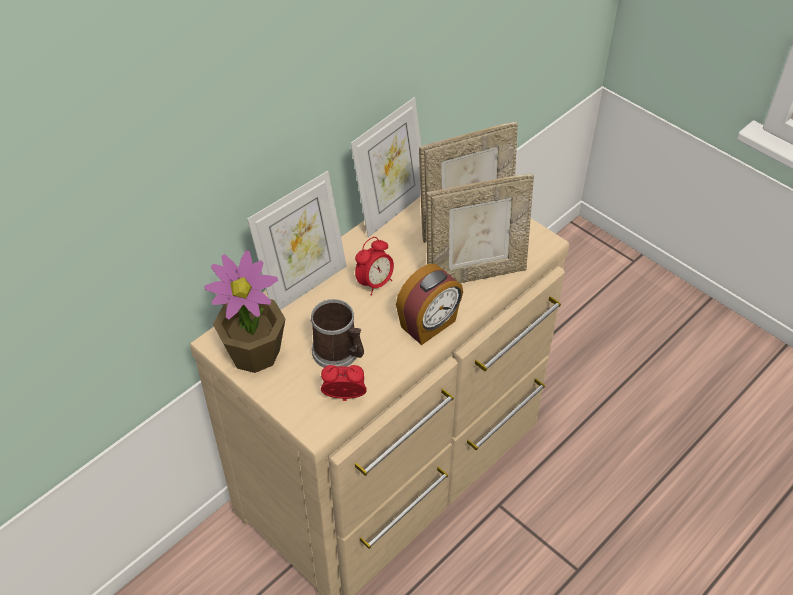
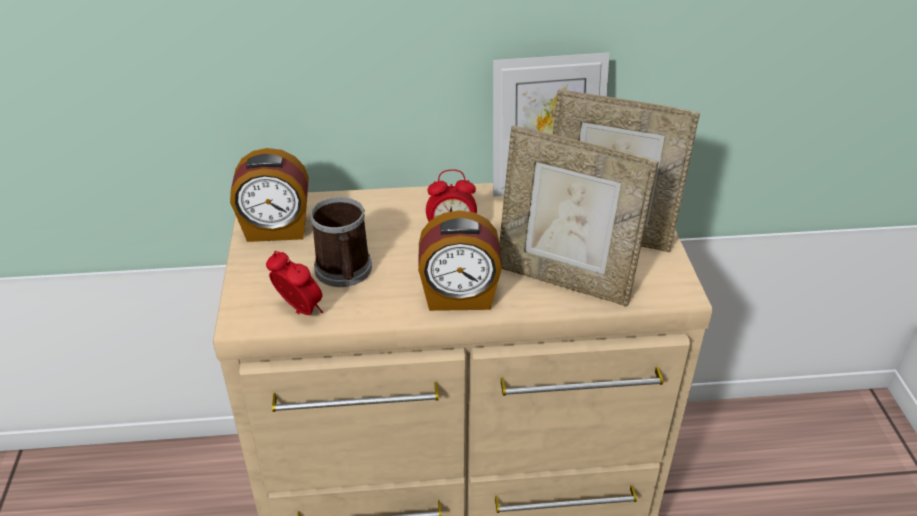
camera: 40 degrees right, 10 degrees down
(254, 352) = (276, 230): potted plant -> alarm clock
(304, 284) = (386, 202): picture frame -> none

